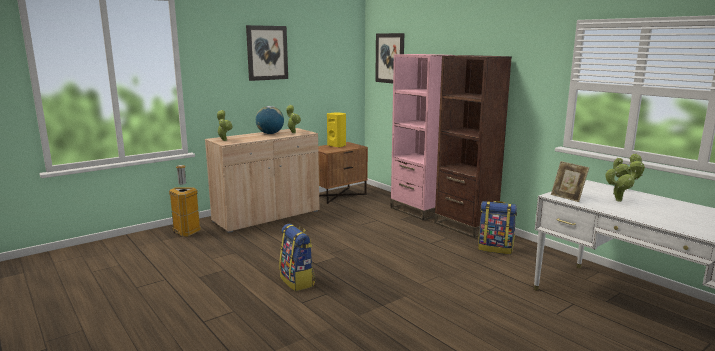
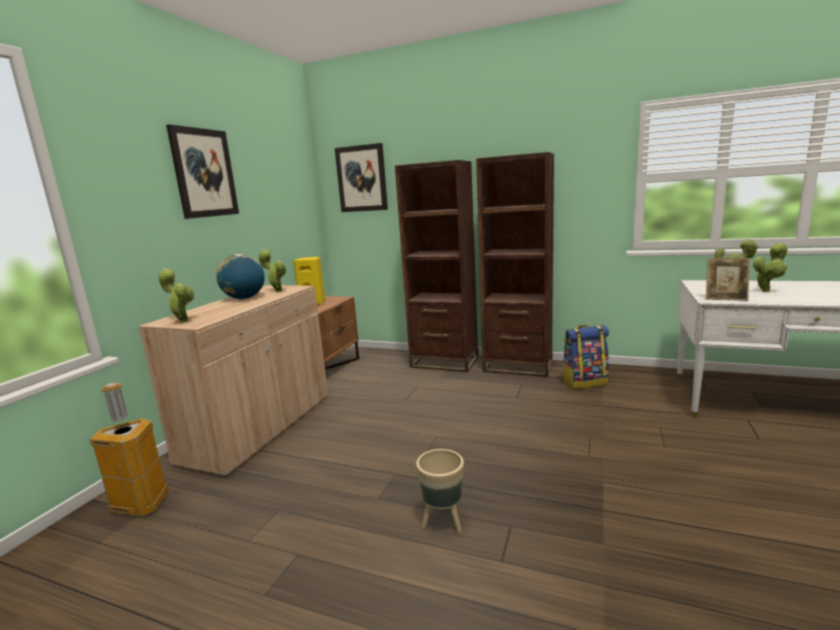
camera: 30 degrees left, 0 degrees up
(298, 281) = (444, 522): backpack -> beige planter
(418, 210) = (444, 362): pink bookcase -> brown bookcase

